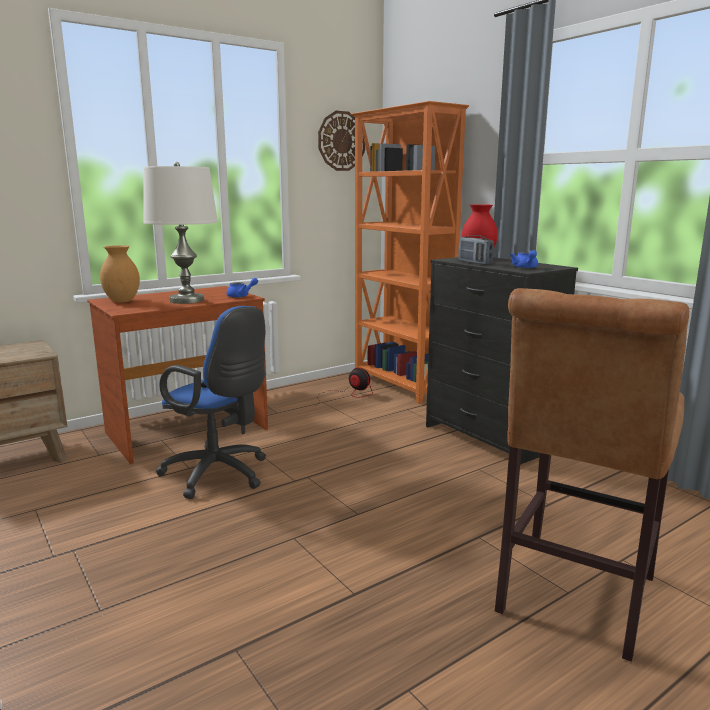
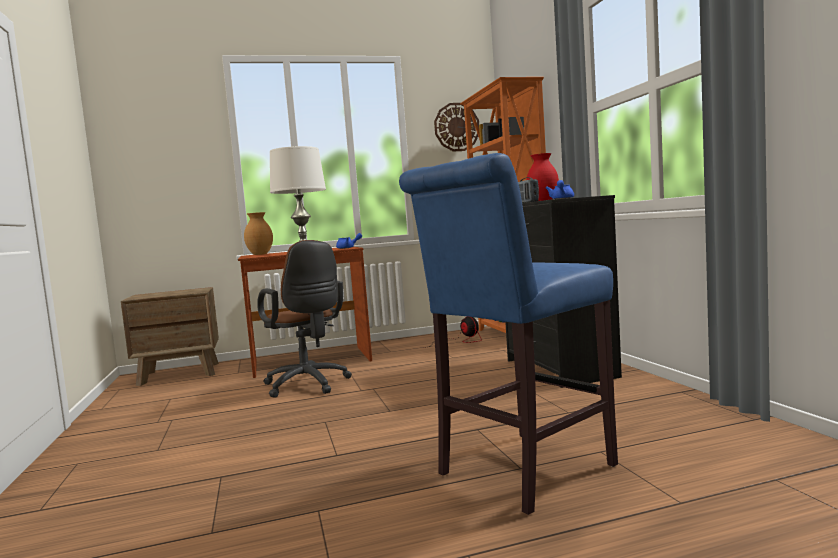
camera: 20 degrees right, 10 degrees down
(220, 475) = (308, 385): blue office chair -> brown office chair
(572, 599) = (519, 473): brown stool -> blue stool

